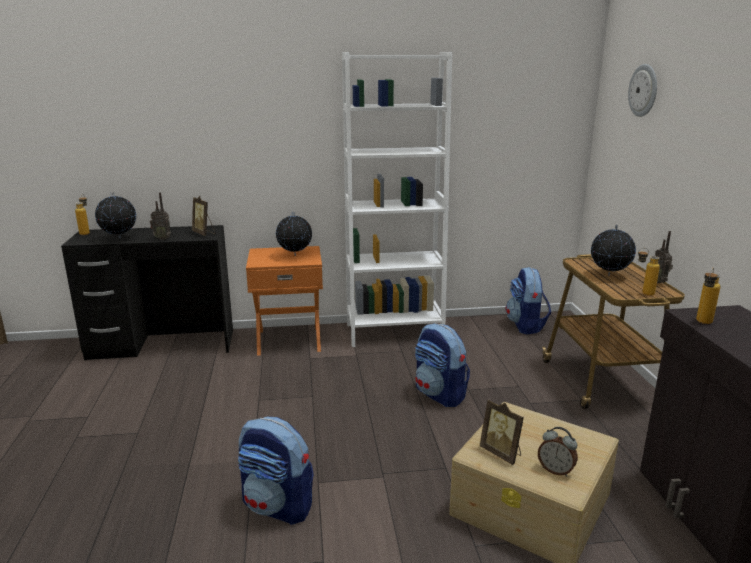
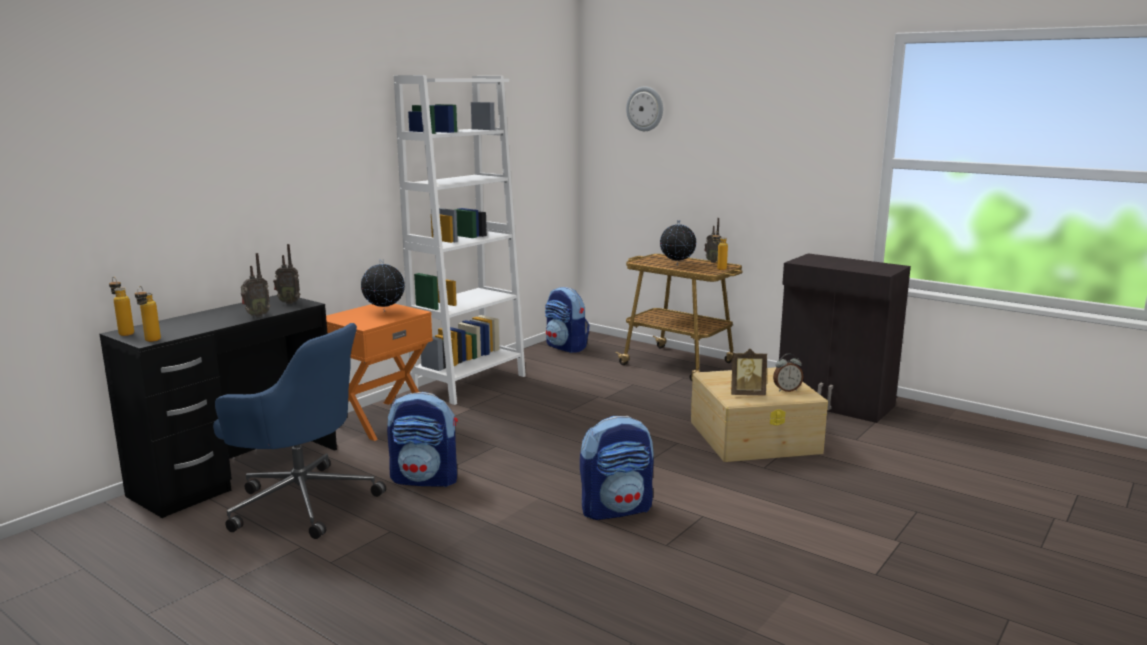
camera: 45 degrees left, 5 degrees down
(119, 239) = (198, 327): globe -> none
(146, 383) = (301, 501): none -> blue office chair
(204, 233) = (289, 302): picture frame -> radio
(440, 394) = (592, 408): backpack -> backpack (426, 479)
(702, 323) = (815, 264): bottle -> bottle (150, 341)

